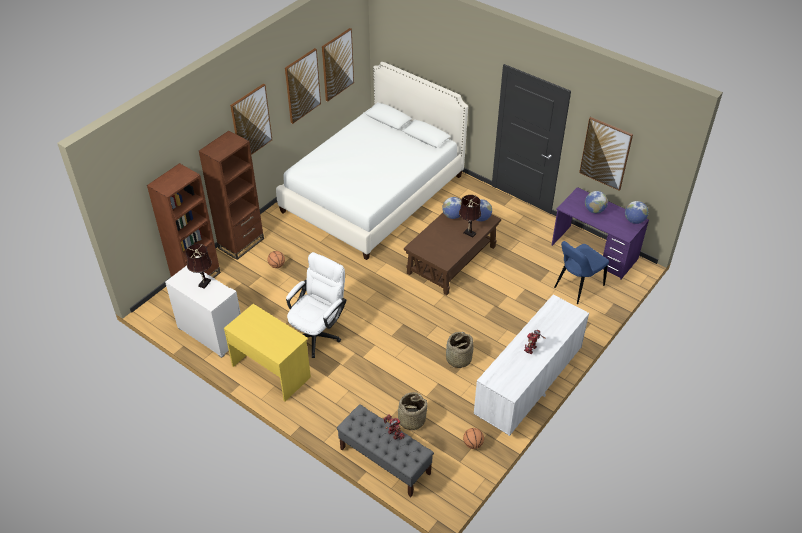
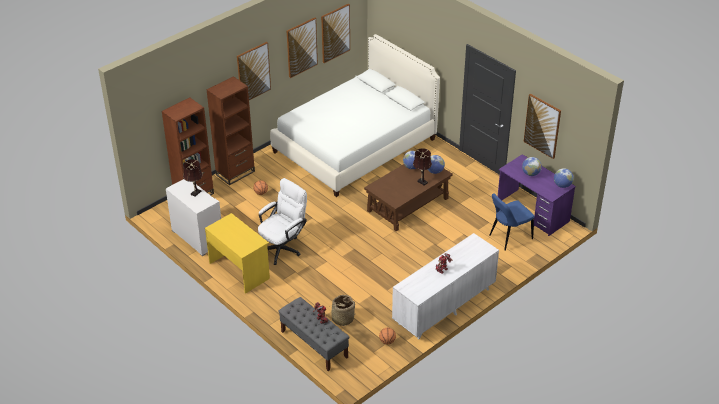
camera: 10 degrees right, 5 degrees down
(458, 359) = (392, 279): basket -> none

